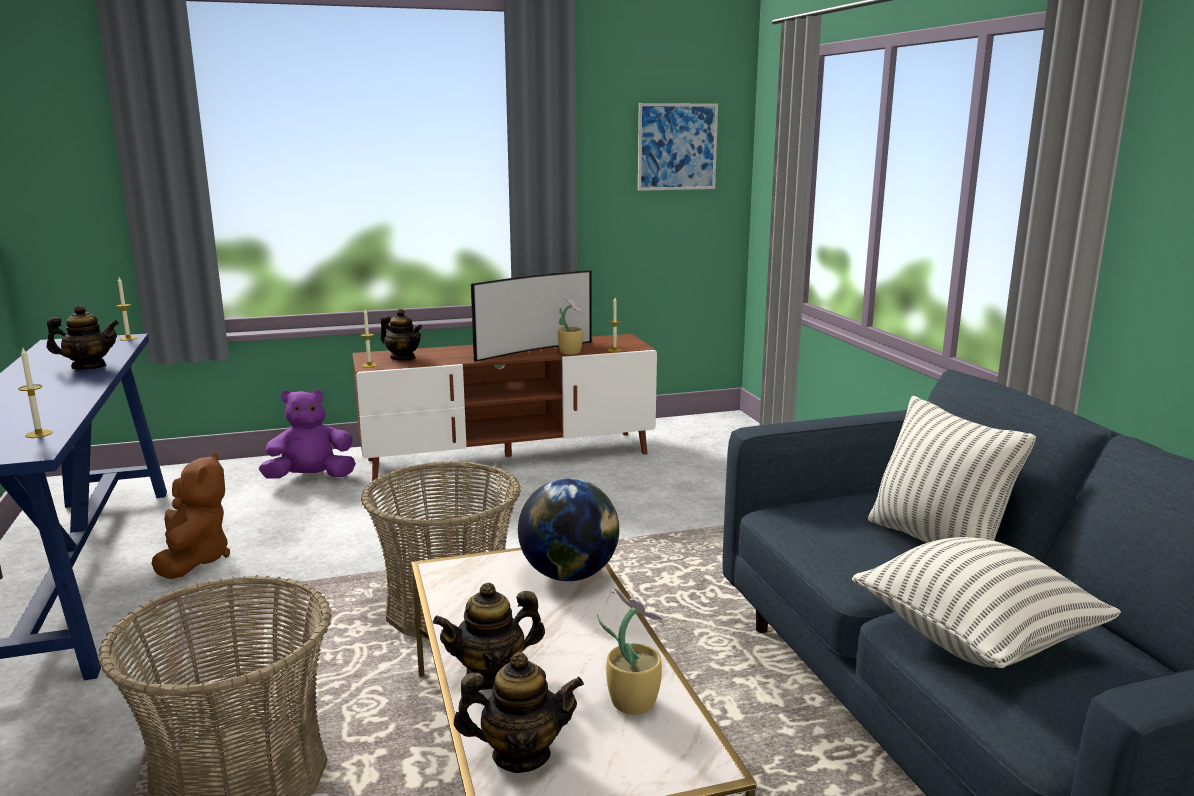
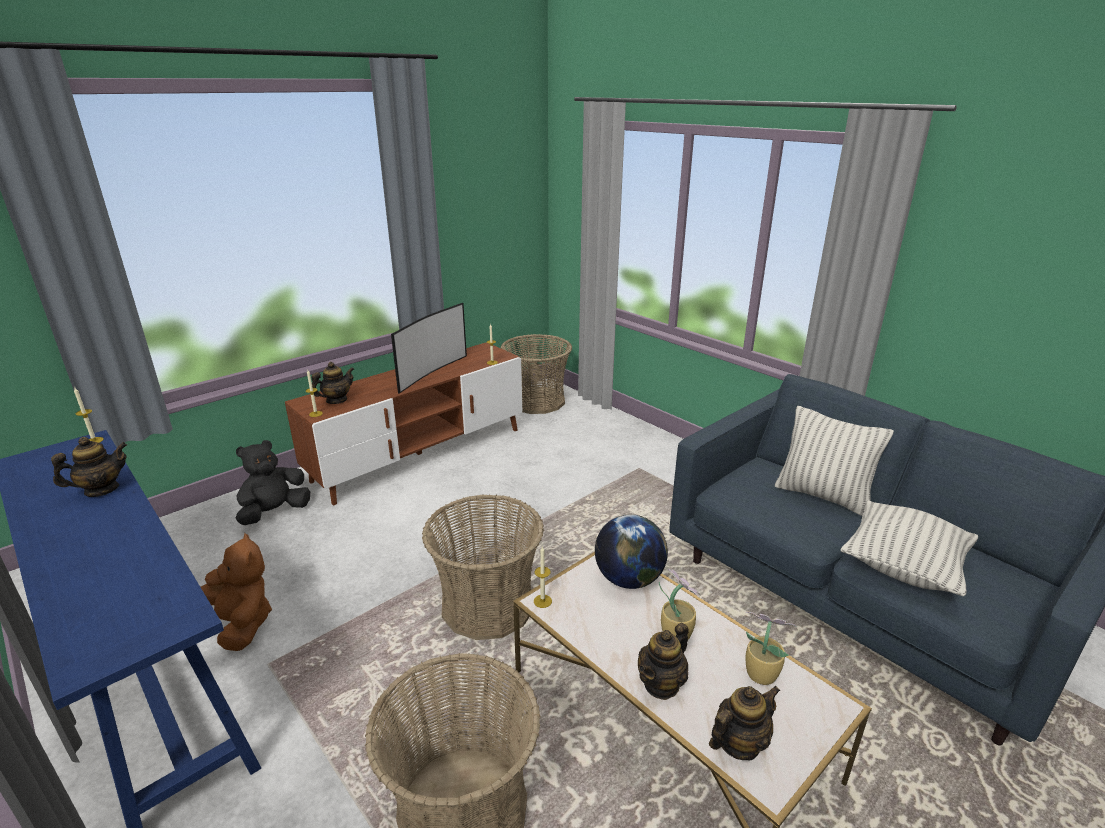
camera: 25 degrees left, 10 degrees up
(39, 434) = (164, 593): candle -> candle (542, 601)
(310, 478) = (275, 512): purple plush toy -> black plush toy
(403, 358) = (336, 400): teapot -> teapot turned 45 degrees counterclockwise
(570, 352) = (462, 370): potted plant -> potted plant (675, 633)
(677, 147) = (500, 194): picture -> none
(700, 430) = (536, 401): none -> basket

